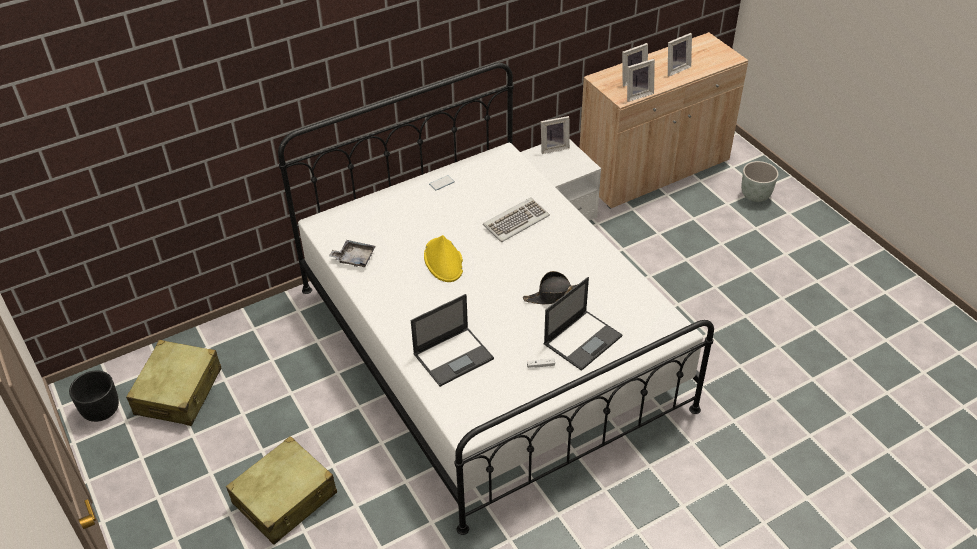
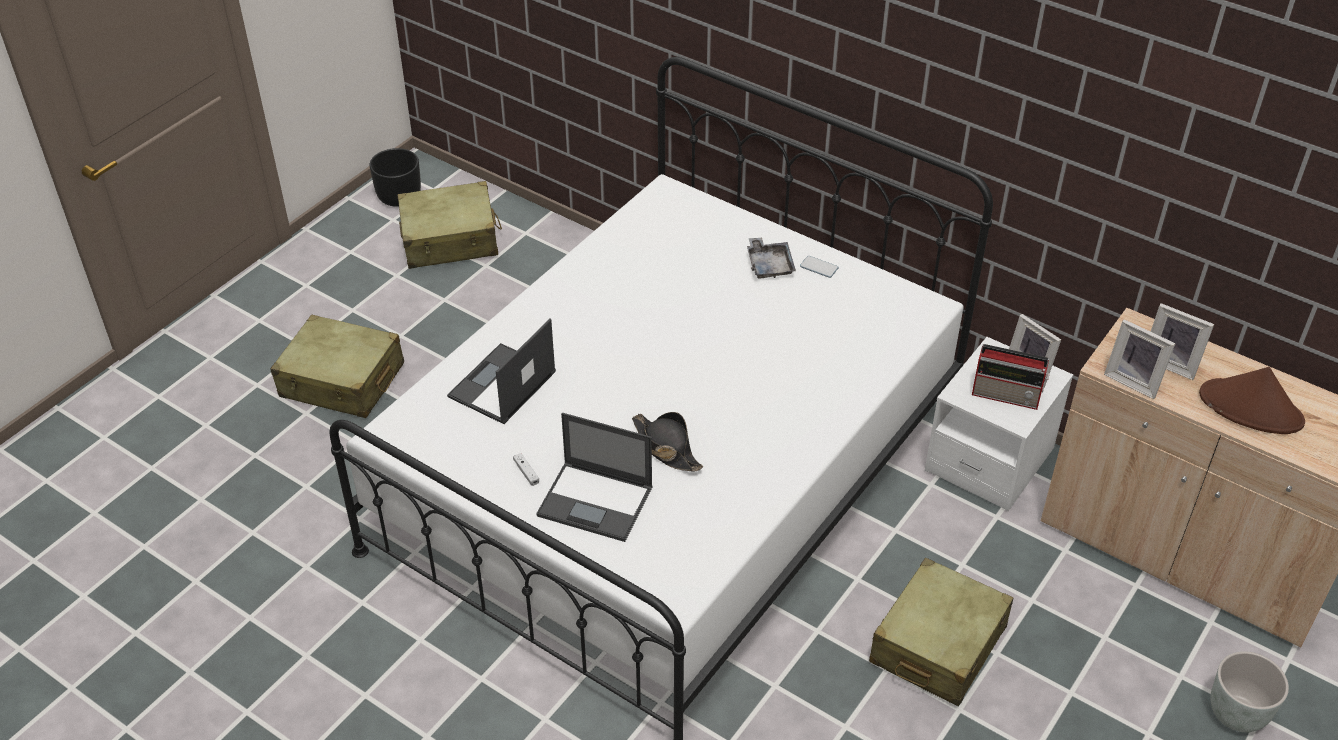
camera: 65 degrees right, 0 degrees up
(354, 258) = (623, 242): grey tray -> grey tray (769, 265)
(443, 261) = (667, 320): yellow hat -> none
(454, 356) = (501, 385): laptop -> laptop turned 90 degrees clockwise
(516, 221) = (791, 363): keyboard -> none
(567, 162) = (1007, 395): none -> radio
(671, 279) = (937, 645): none -> beige suitcase
(675, 69) = (1251, 408): picture frame -> brown hat

